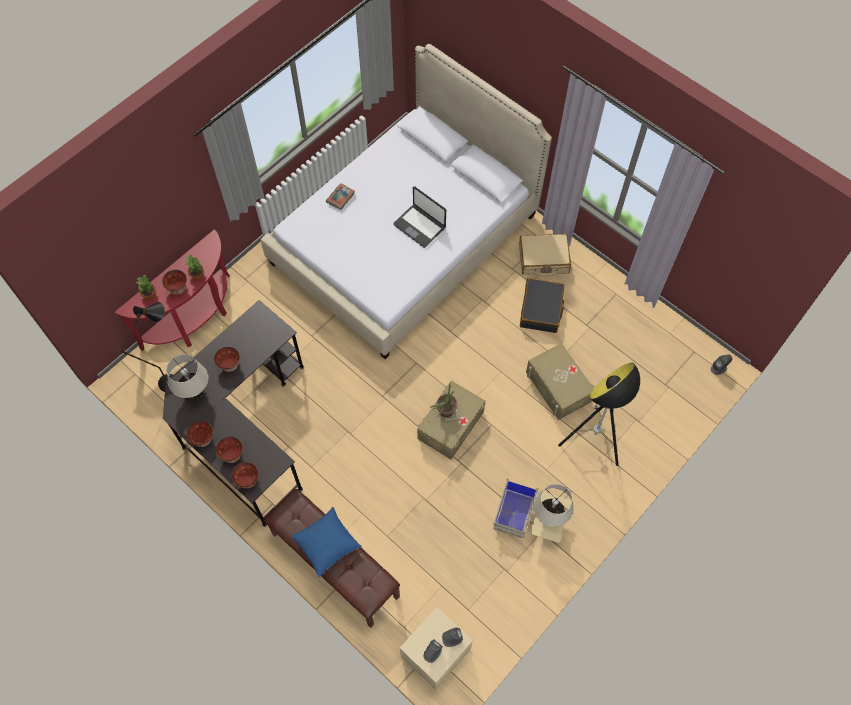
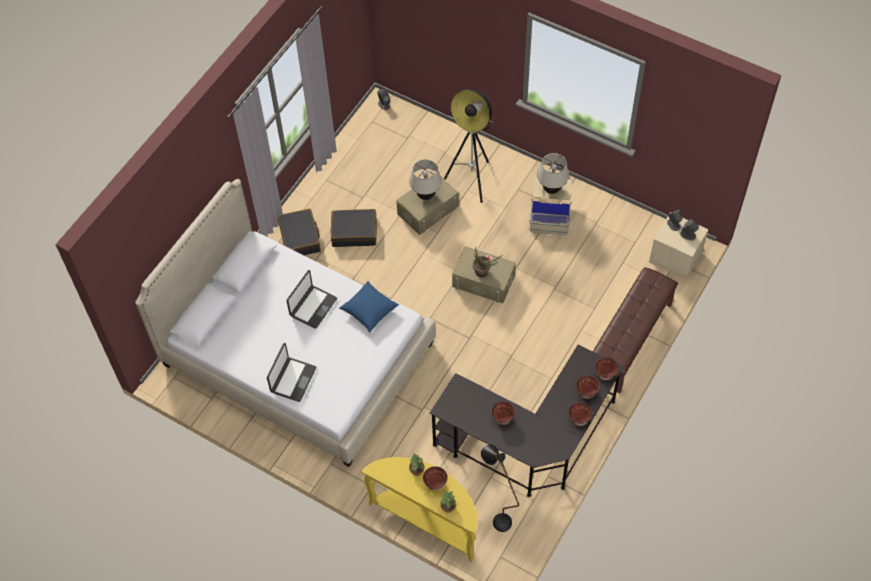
camera: 100 degrees left, 5 degrees down
(195, 320) = (428, 519): red console table -> yellow console table
(195, 392) = (537, 439): beige table lamp -> beige table lamp (426, 195)
(327, 544) = (631, 320): blue pillow -> blue pillow (369, 311)
(340, 197) = (293, 380): book -> laptop
(543, 259) = (300, 238): beige suitcase -> black suitcase

